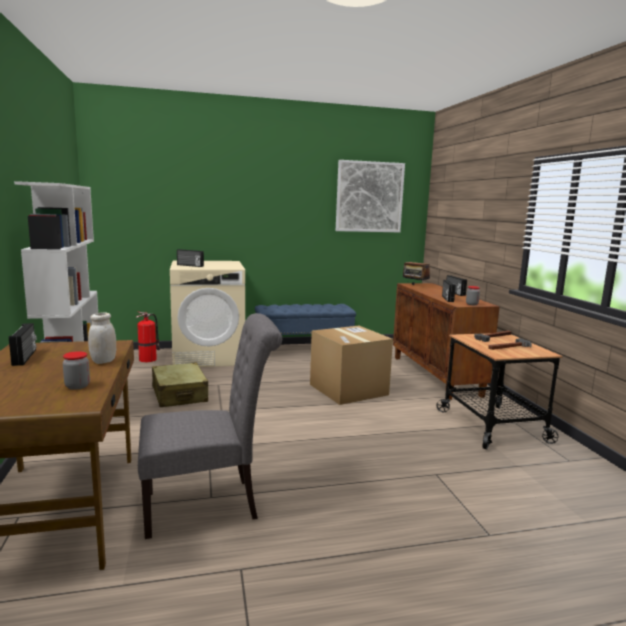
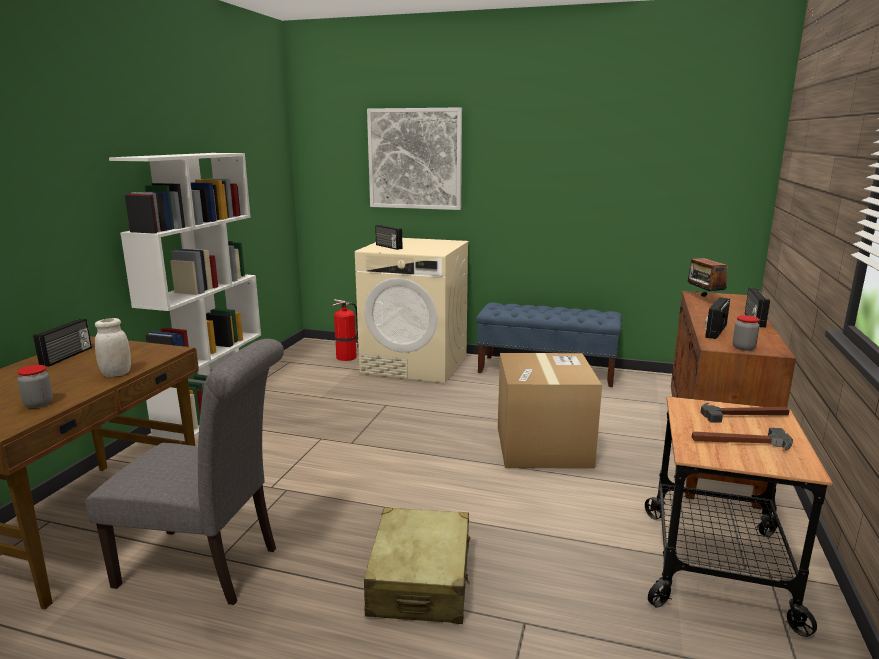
camera: 30 degrees right, 5 degrees up
(179, 394) = (330, 410): beige suitcase -> beige suitcase (420, 581)
(369, 197) = (670, 148): picture -> picture (415, 159)

